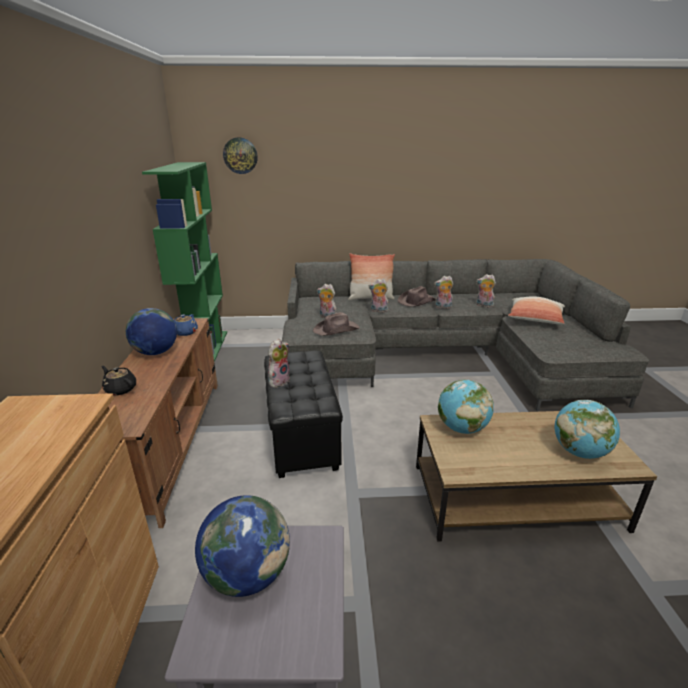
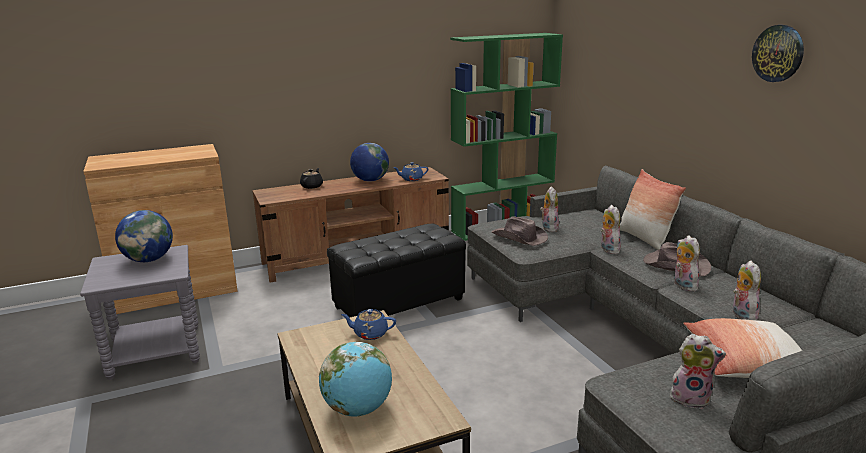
camera: 70 degrees right, 5 degrees down
(240, 155) = (593, 30): wall clock -> wall clock (778, 53)
(279, 381) = (387, 236): plush toy -> plush toy (691, 398)
(462, 428) = (370, 334): globe -> blue teapot

